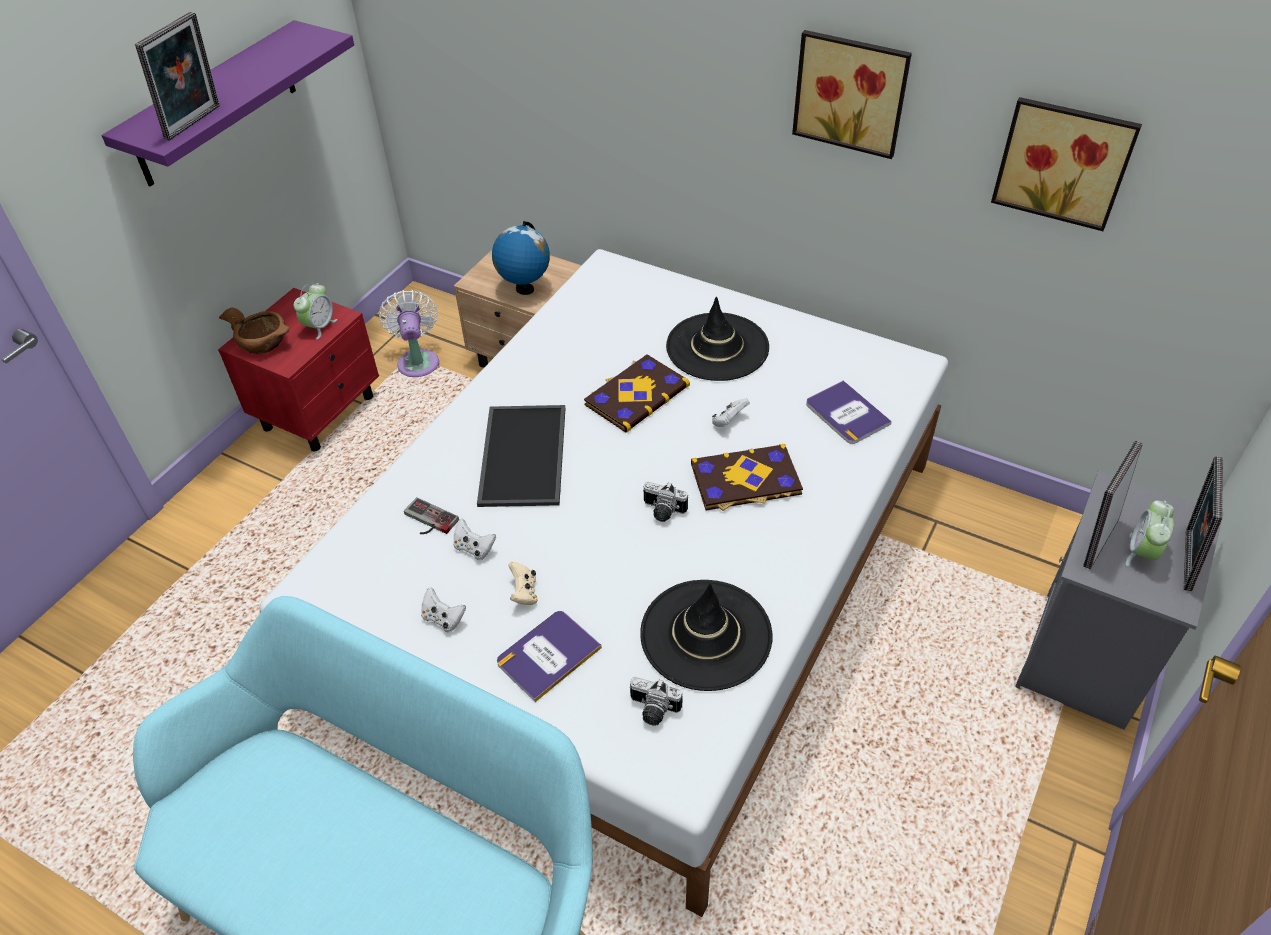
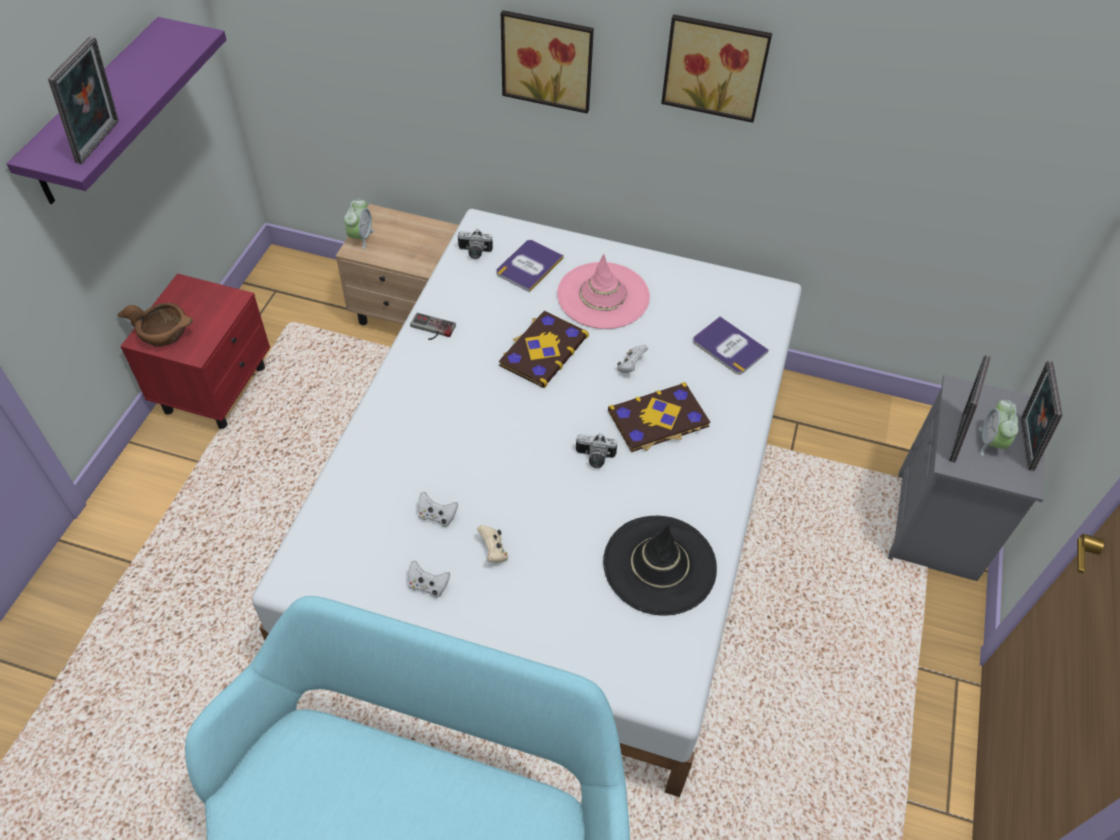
camera: 15 degrees left, 5 degrees up
(319, 327) = (216, 312): alarm clock -> alarm clock (361, 237)
(418, 361) = (299, 325): white fan -> none
(427, 521) = (387, 496): game controller -> game controller (431, 329)
(521, 454) = (454, 420): tray -> none
(524, 289) = (405, 253): globe -> none
(548, 655) = (530, 604): book -> book (529, 266)
(653, 710) = (632, 639): camera -> camera (474, 253)
(717, 347) = (603, 296): black hat -> pink hat
(1064, 161) = (904, 119): picture -> picture (548, 59)

